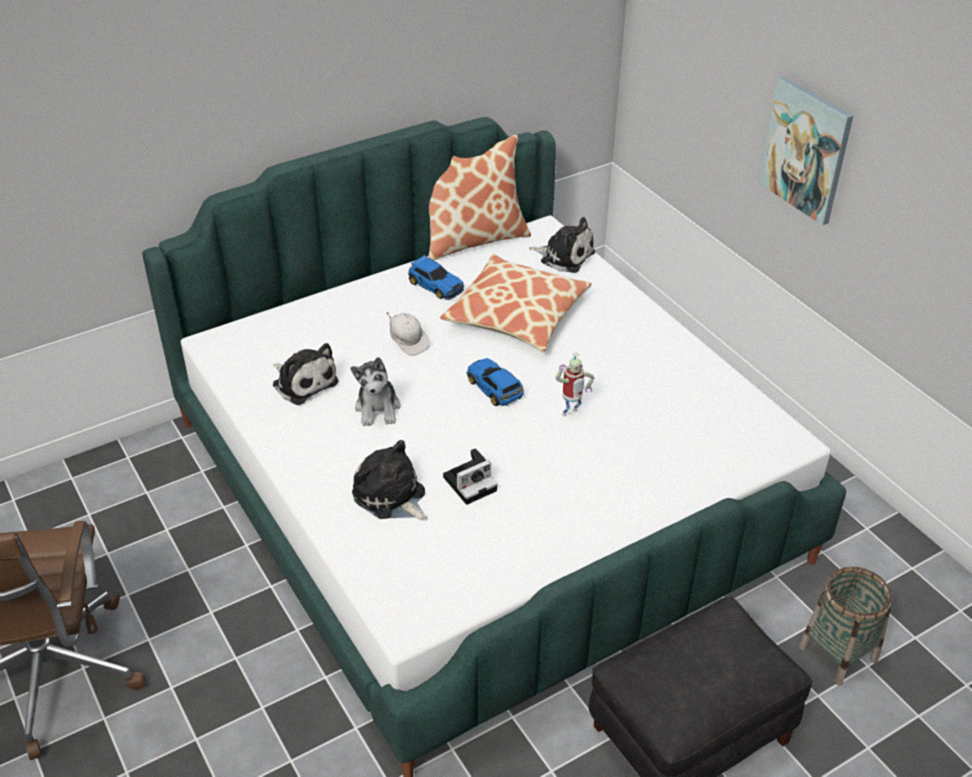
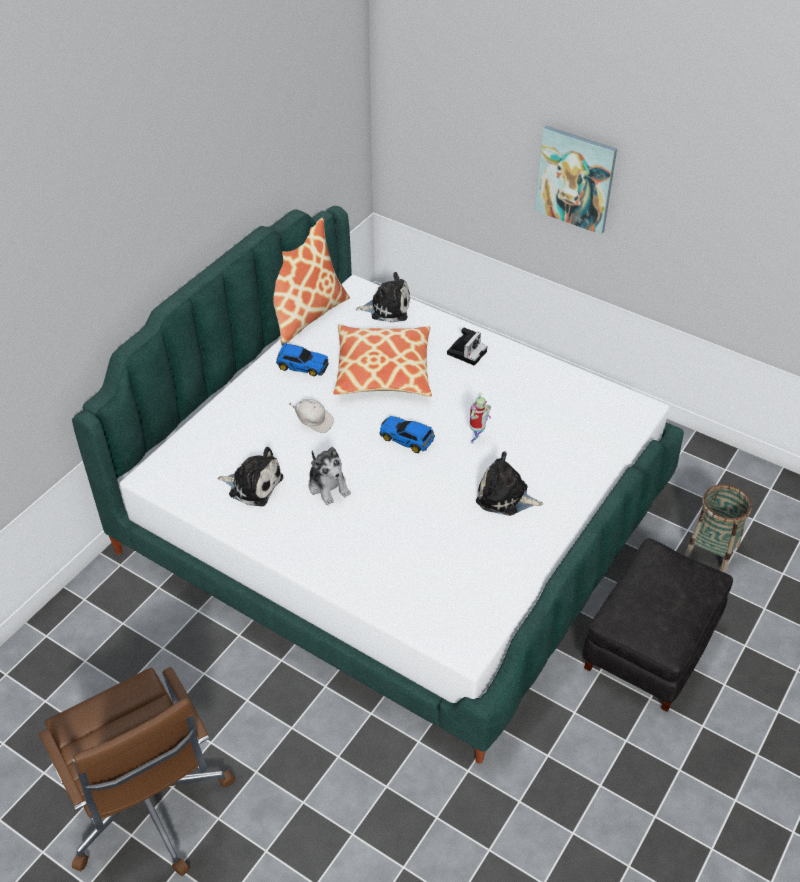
camera: 25 degrees left, 5 degrees up
(391, 497) = (388, 554): plush toy -> plush toy (505, 497)
(471, 482) = (439, 521): camera -> camera (467, 351)

